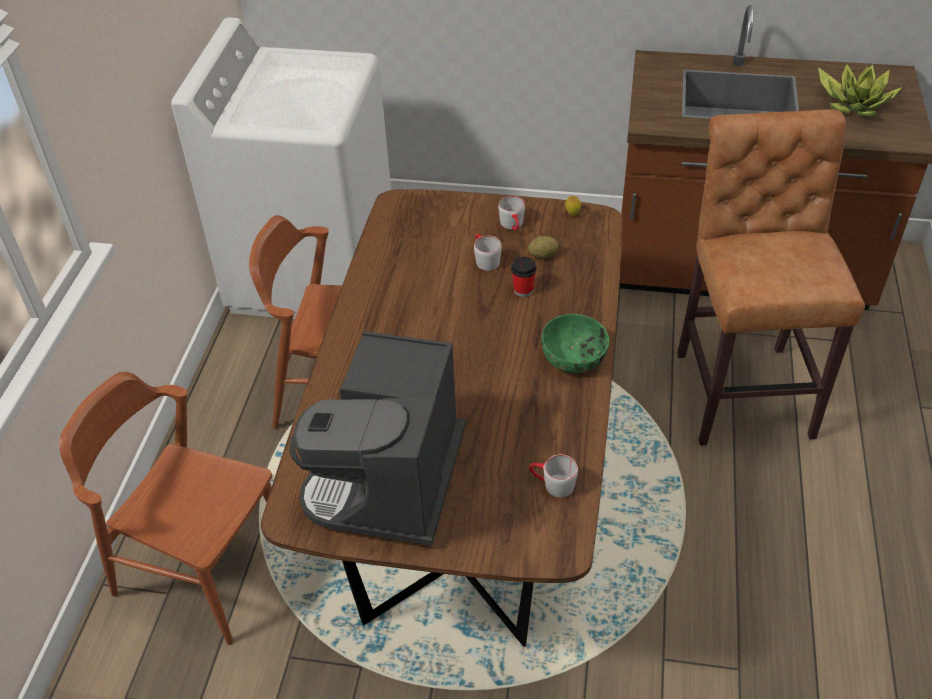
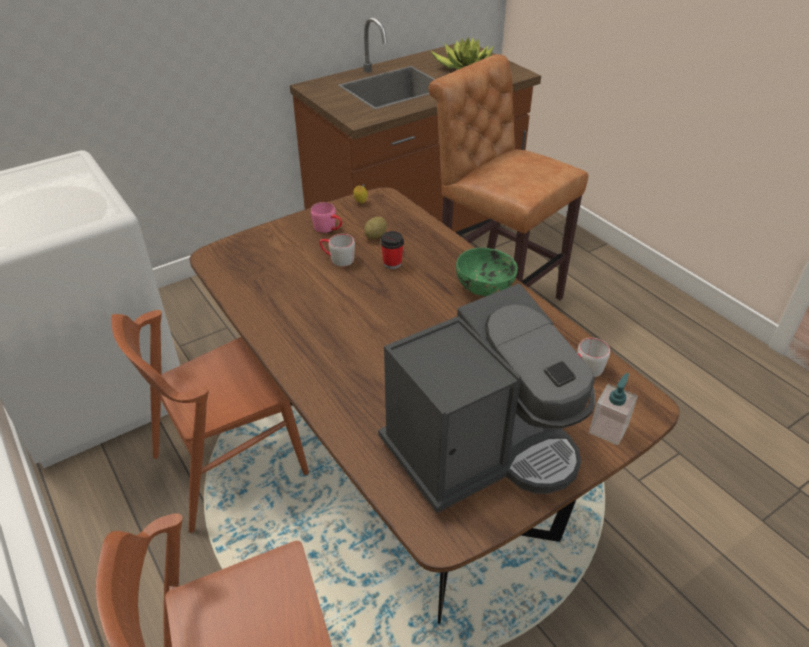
camera: 45 degrees left, 5 degrees down
(392, 483) = (481, 448): coffee machine -> coffee machine turned 90 degrees counterclockwise
(503, 541) = (608, 429): none -> soap dispenser
(513, 226) = (329, 228): grey mug -> pink mug

